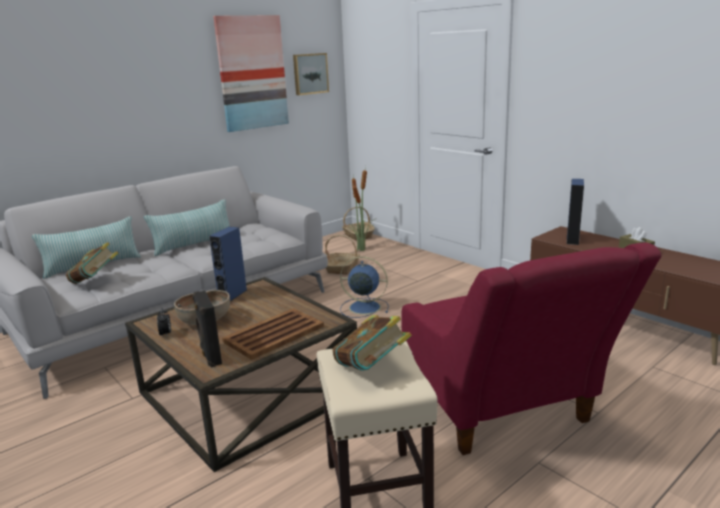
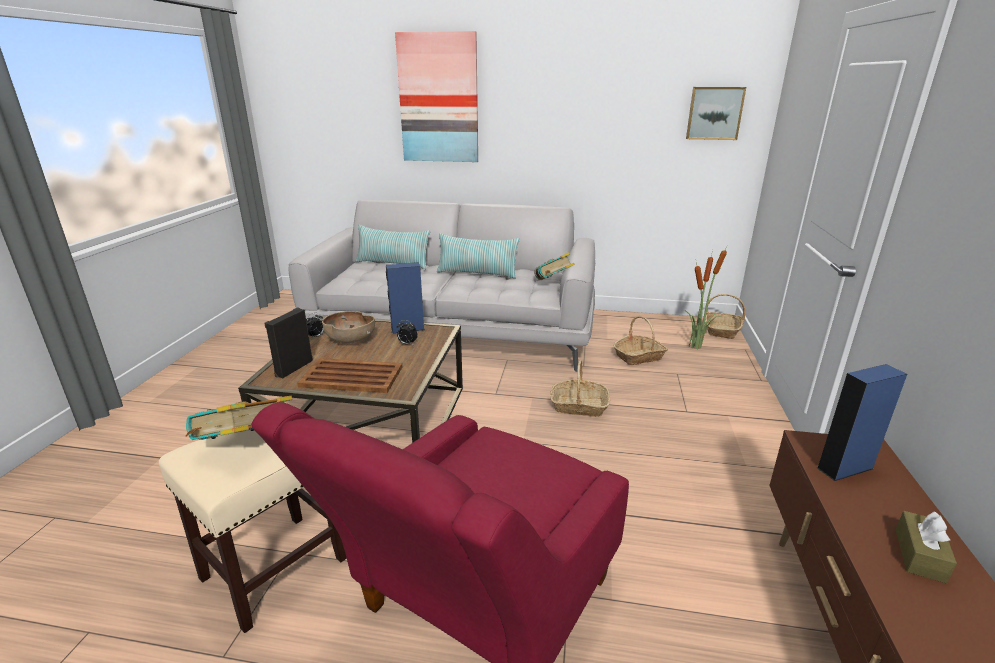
camera: 50 degrees right, 5 degrees up
(95, 281) = (366, 276): book -> book (553, 283)
(252, 73) = (628, 106): picture -> picture (439, 99)
(257, 302) = (407, 344): none -> alarm clock
(363, 307) = (578, 406): blue fan -> basket

